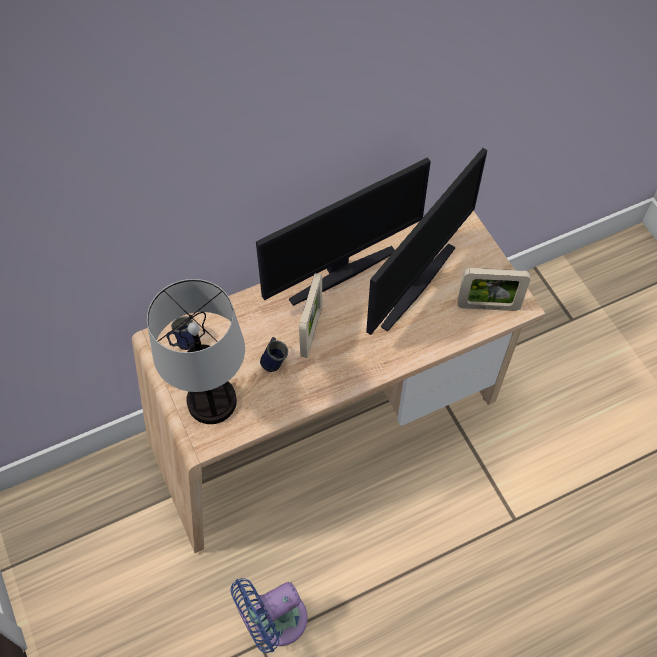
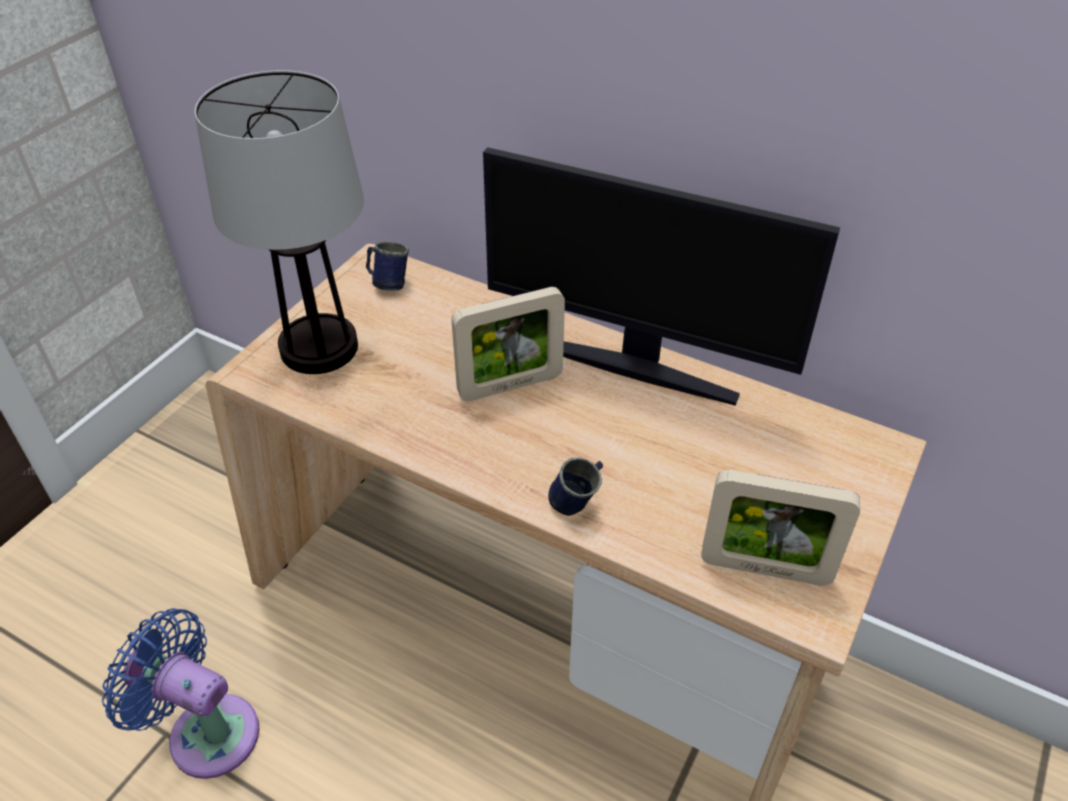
camera: 55 degrees right, 15 degrees down
(274, 360) = (431, 372): blue mug -> blue mug (578, 502)
(415, 284) = (705, 455): monitor -> none
(488, 306) = (765, 569): picture frame -> picture frame turned 45 degrees counterclockwise

